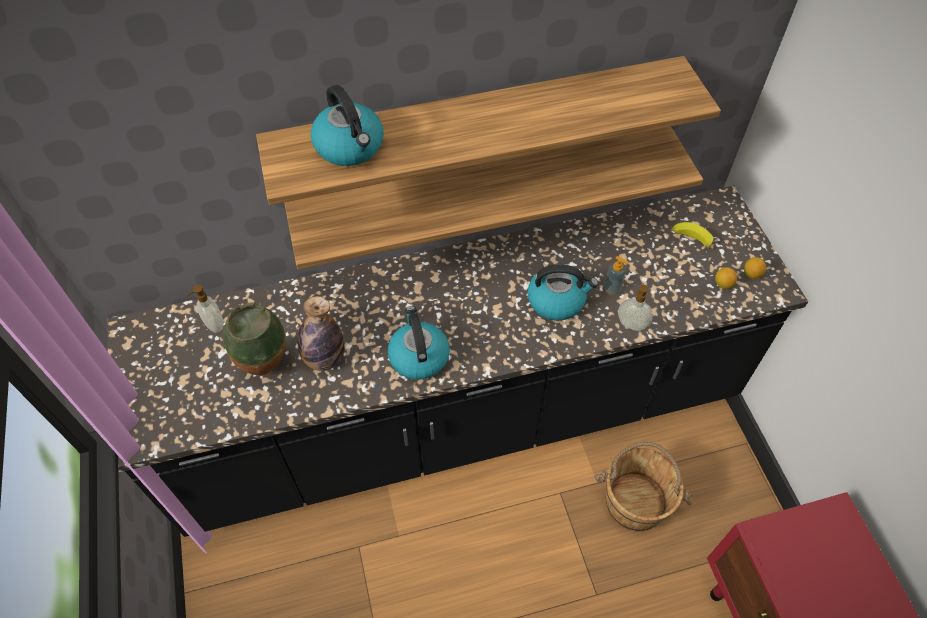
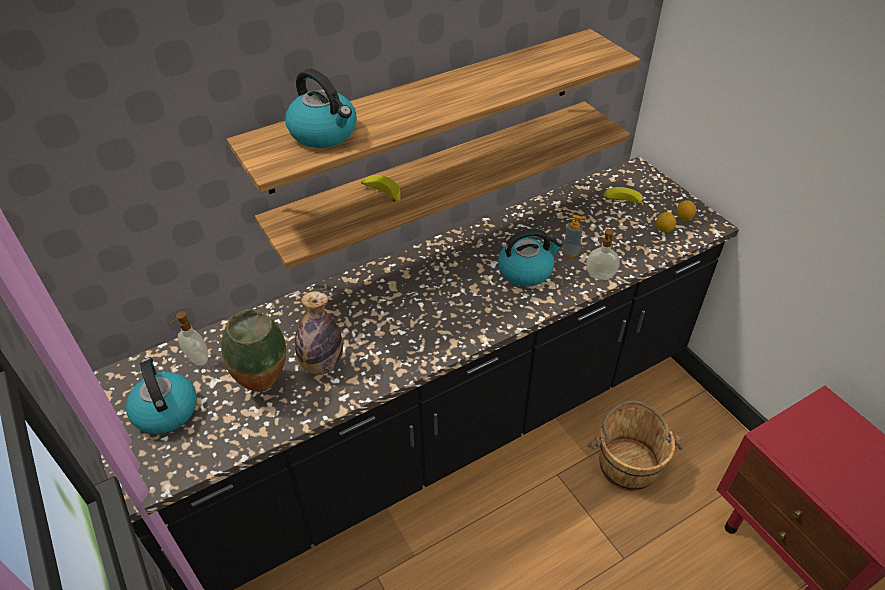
camera: 15 degrees left, 10 degrees down
(413, 202) = (381, 193): none -> banana
(418, 356) = (414, 343): kettle -> kettle (165, 410)

